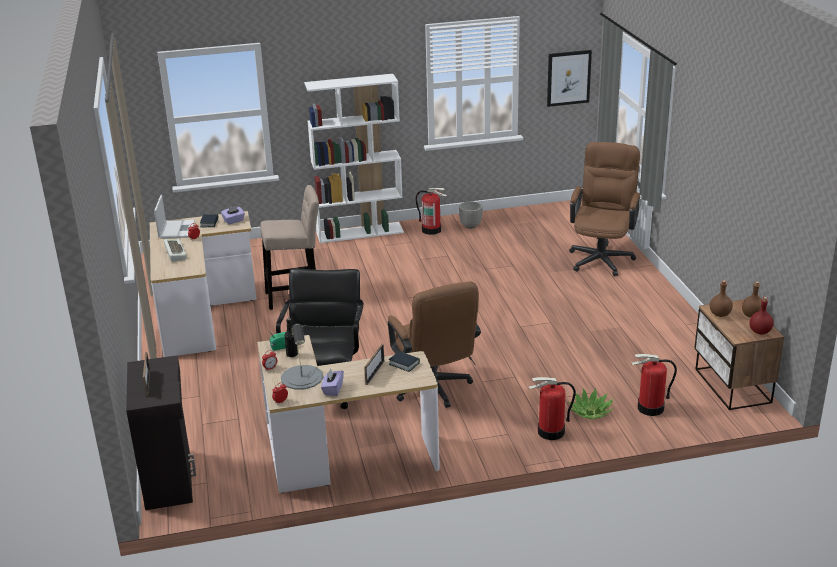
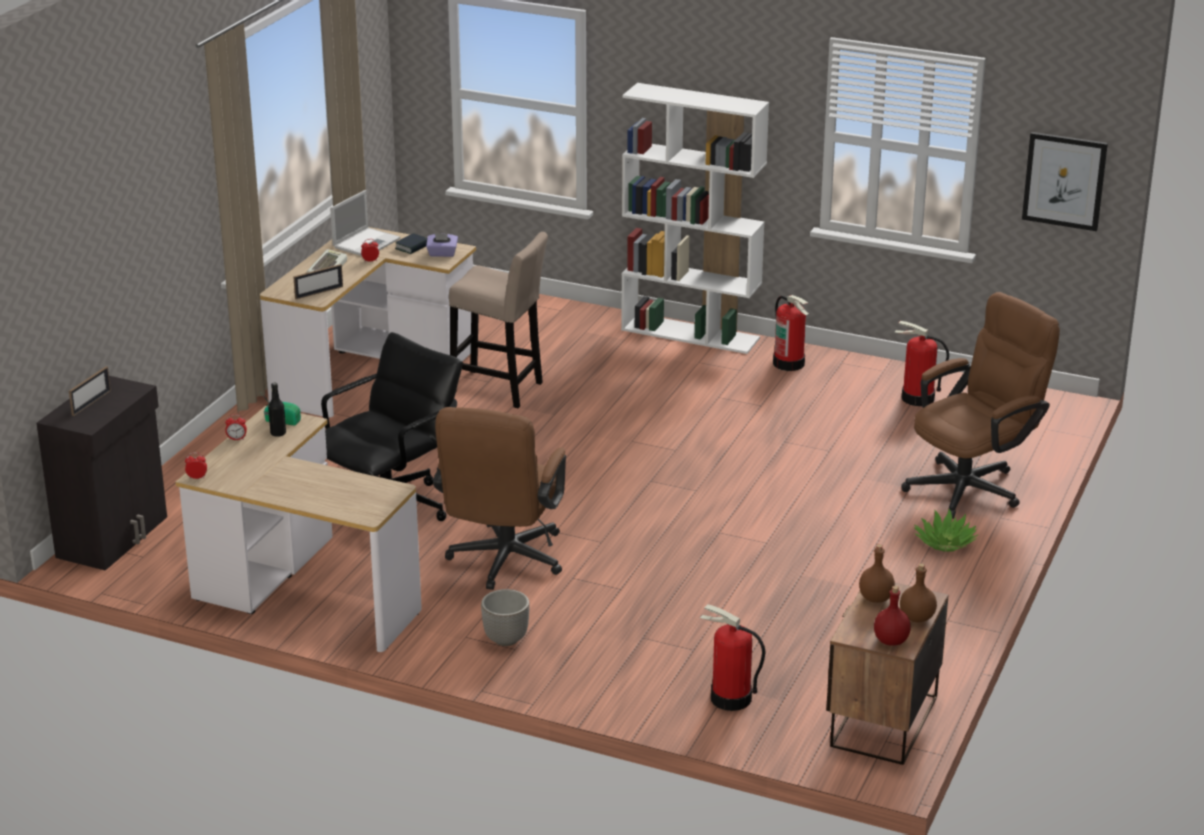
camera: 35 degrees right, 0 degrees up
(302, 377) = (252, 461): grey table lamp -> none
(332, 389) = (263, 487): purple tissue box -> none
(375, 372) = (330, 487): picture frame -> picture frame (319, 292)
(404, 364) = (374, 491): book -> none
(470, 226) = (850, 376): planter -> planter (505, 639)
(551, 432) = (566, 670): fire extinguisher -> fire extinguisher (917, 398)
(590, 412) = (648, 670): potted plant -> potted plant (944, 543)

